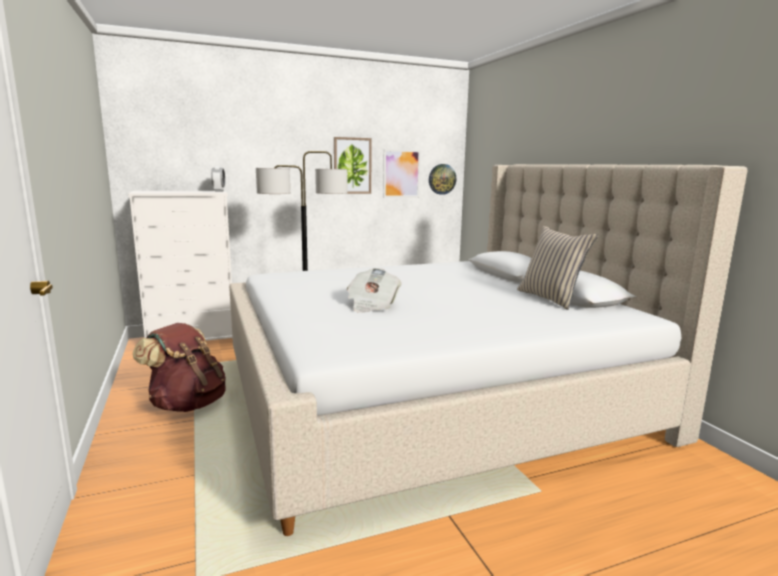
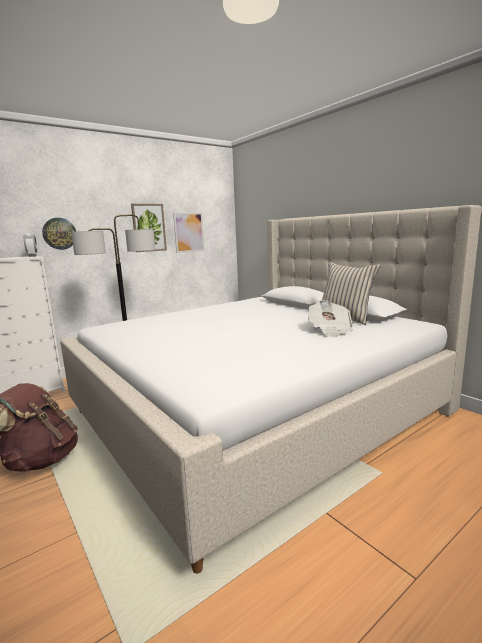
camera: 15 degrees left, 0 degrees up
(372, 305) = (214, 341): newspaper -> newspaper (330, 330)
(442, 179) = (220, 235): wall clock -> wall clock (59, 233)

